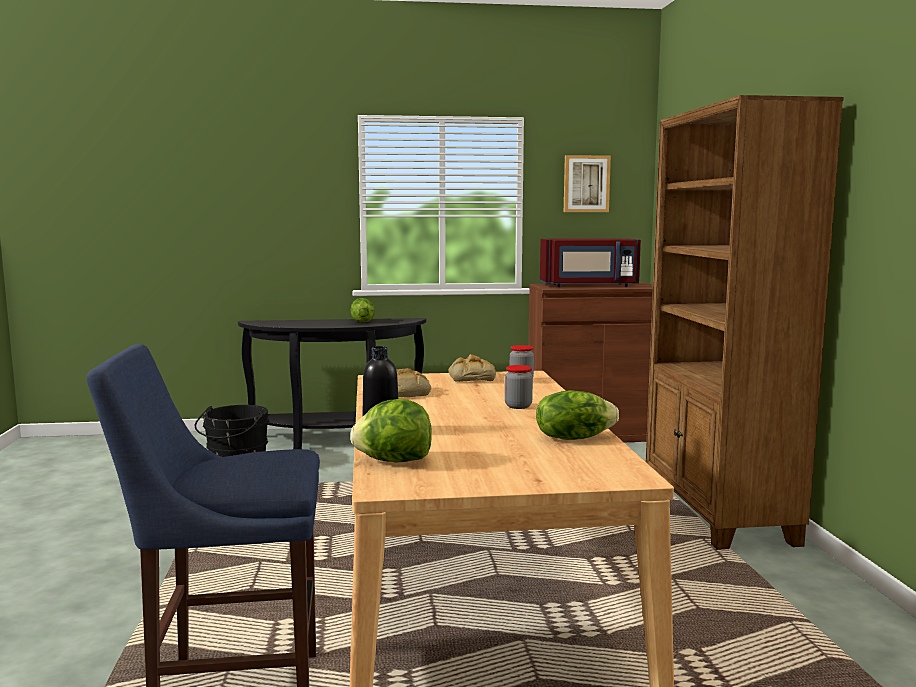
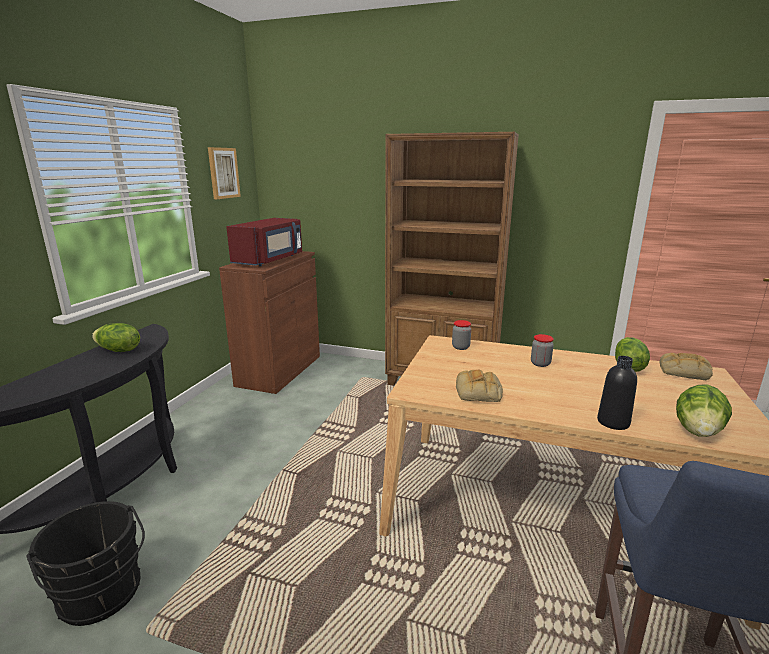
camera: 65 degrees left, 10 degrees up
(471, 377) = (436, 358): bread -> bread (683, 371)

